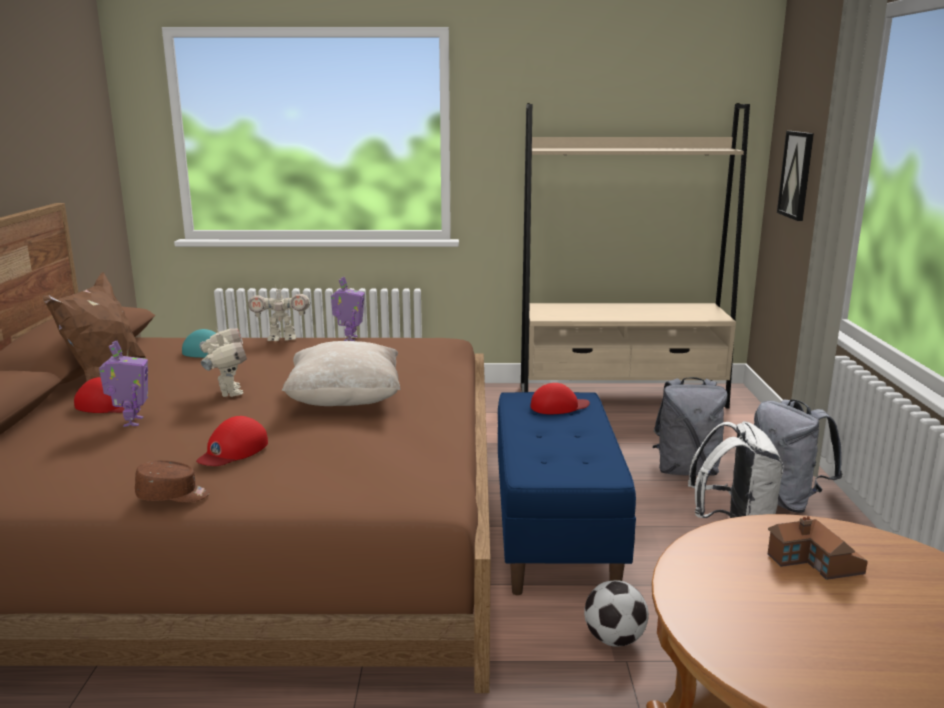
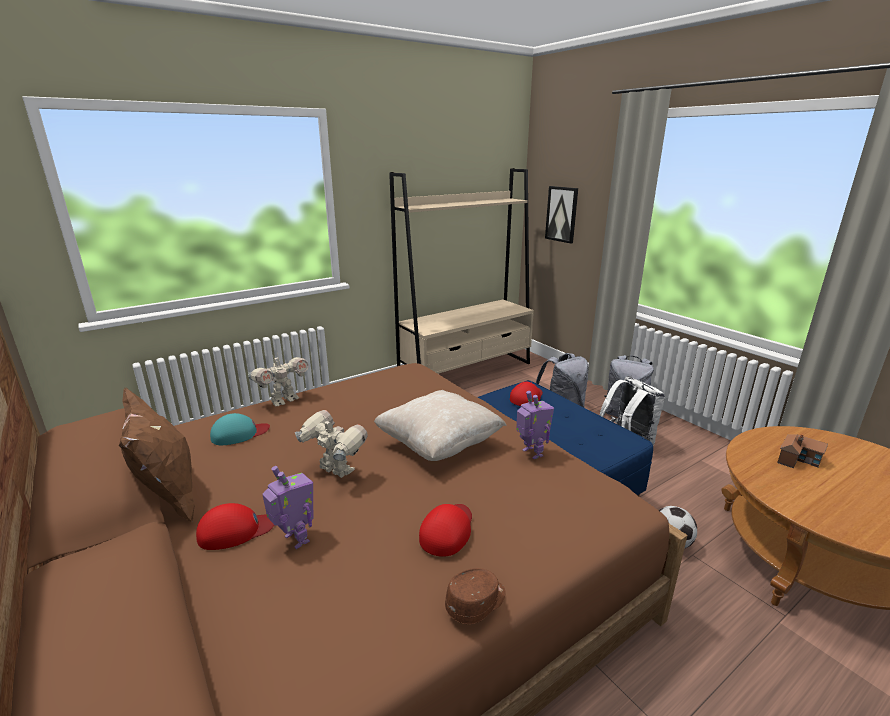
camera: 35 degrees left, 5 degrees up
(233, 450) = (447, 530): red cap -> red cap turned 150 degrees counterclockwise
(349, 338) = (339, 384): toy robot -> toy robot (531, 453)

